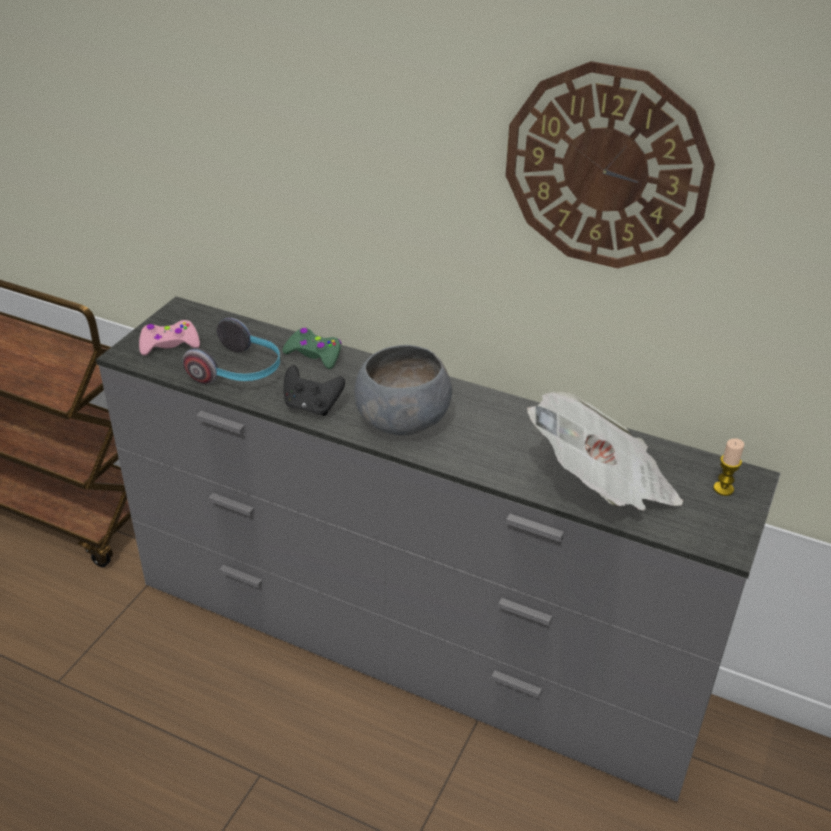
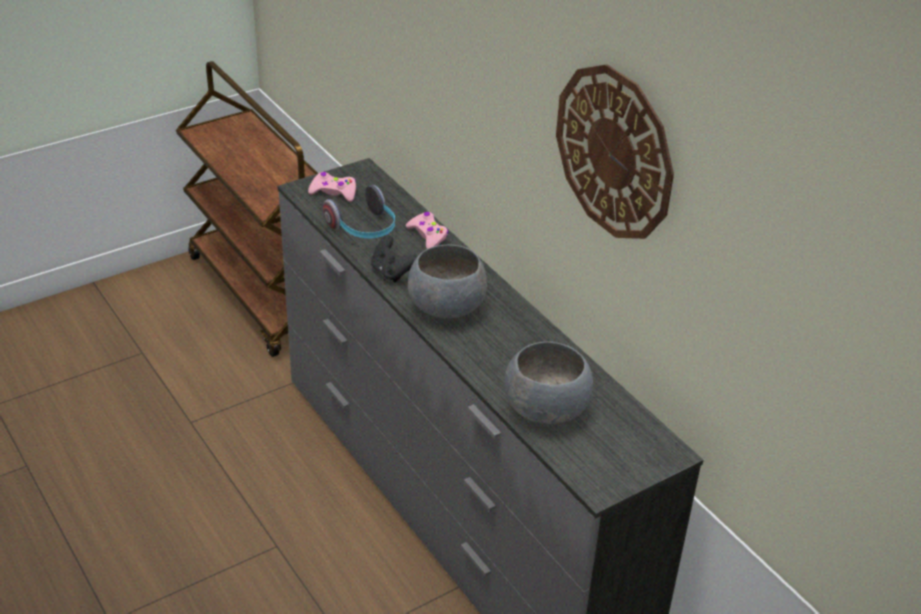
camera: 30 degrees right, 0 degrees up
(314, 354) = (428, 235): green game controller -> pink game controller
(601, 485) = (547, 409): newspaper -> grey bowl
(723, 489) = (641, 451): candle -> none

